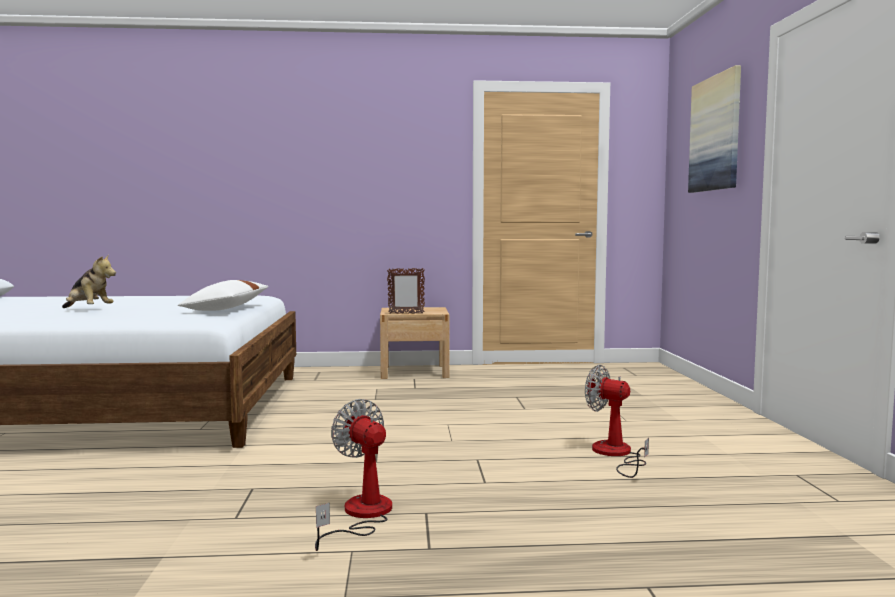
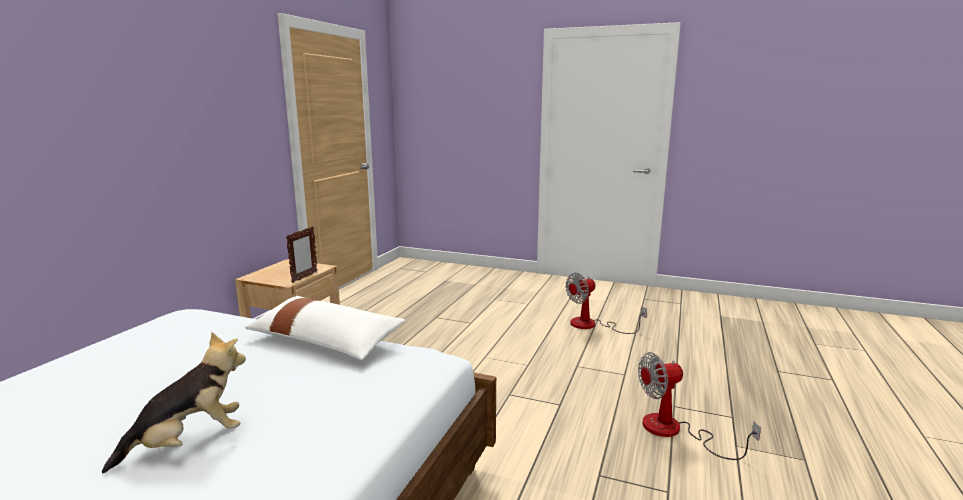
camera: 65 degrees left, 10 degrees up
(715, 133) = (475, 90): picture -> none

